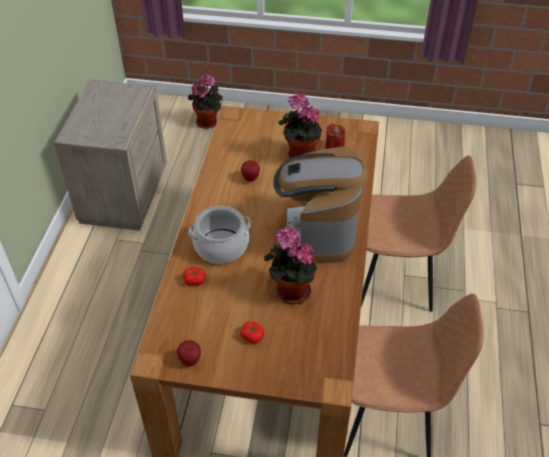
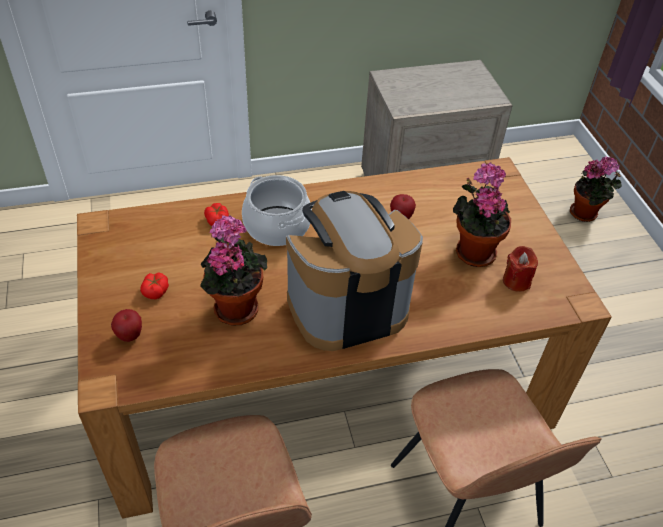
camera: 65 degrees right, 0 degrees up
(190, 361) = (106, 251): apple -> apple (130, 336)

